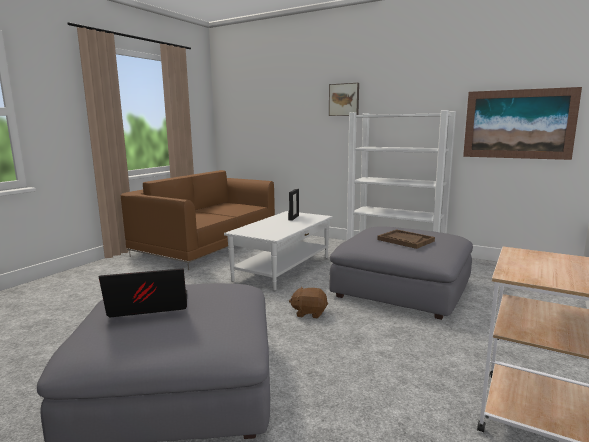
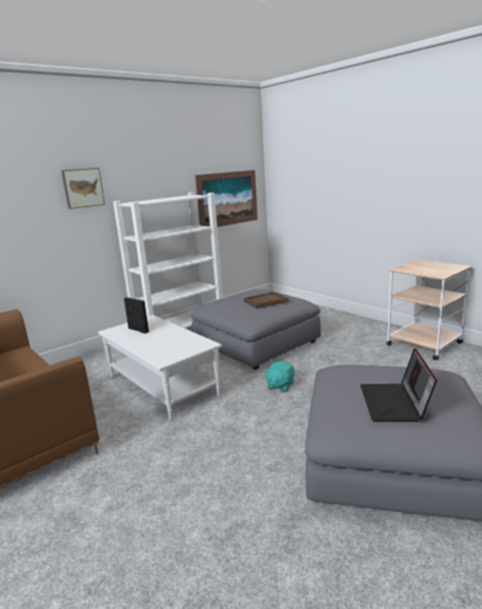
camera: 70 degrees left, 5 degrees up
(309, 313) = (280, 385): brown plush toy -> turquoise plush toy

